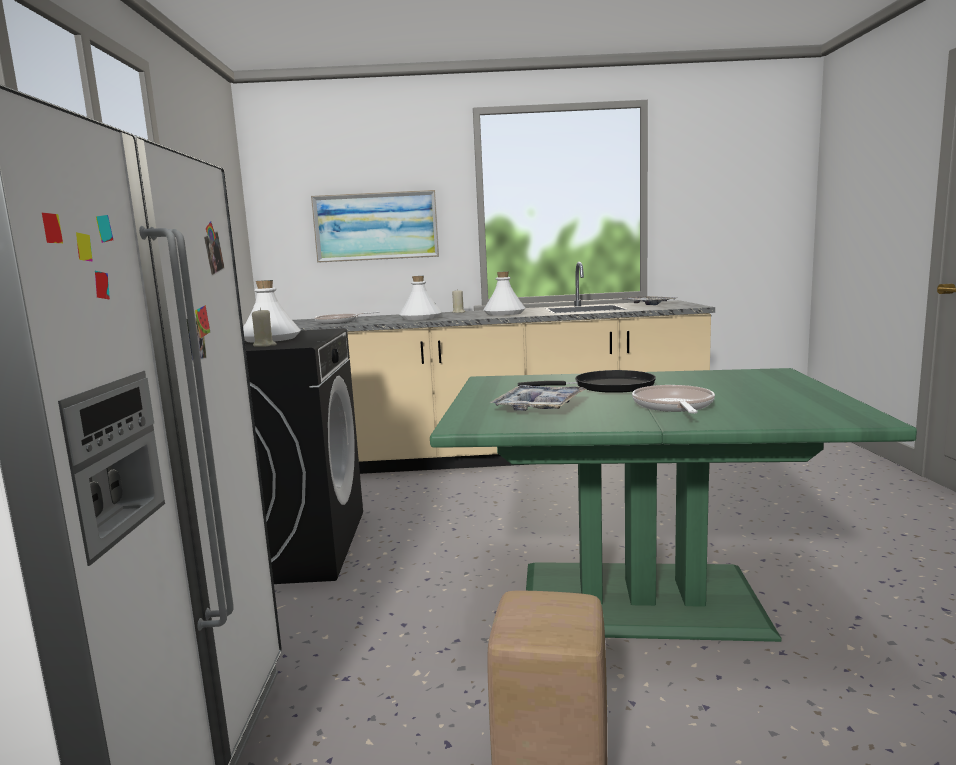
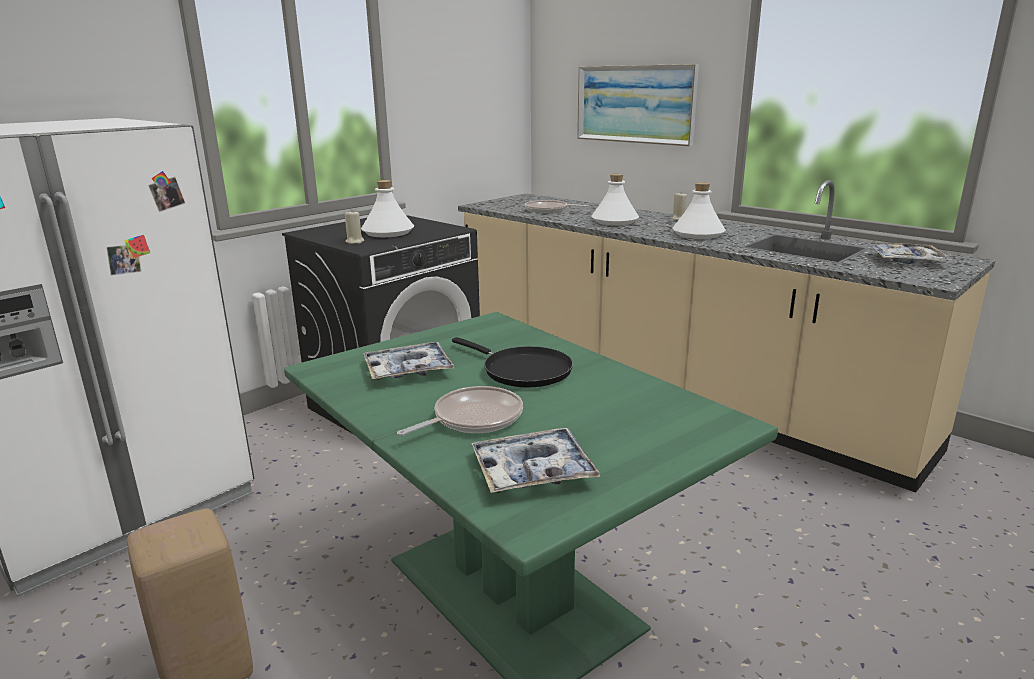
camera: 45 degrees right, 10 degrees up
(786, 407) = (533, 471): none -> tray

